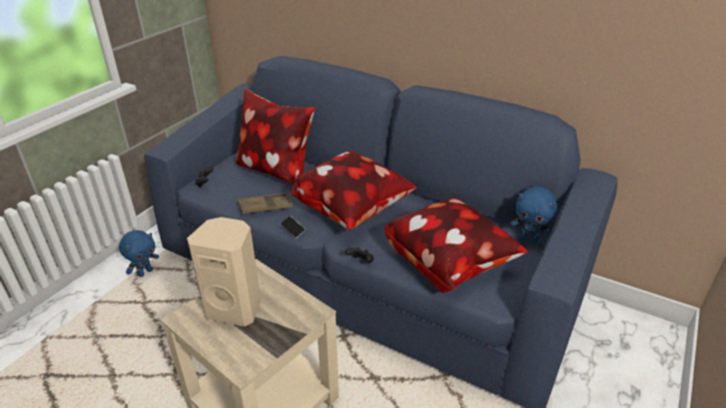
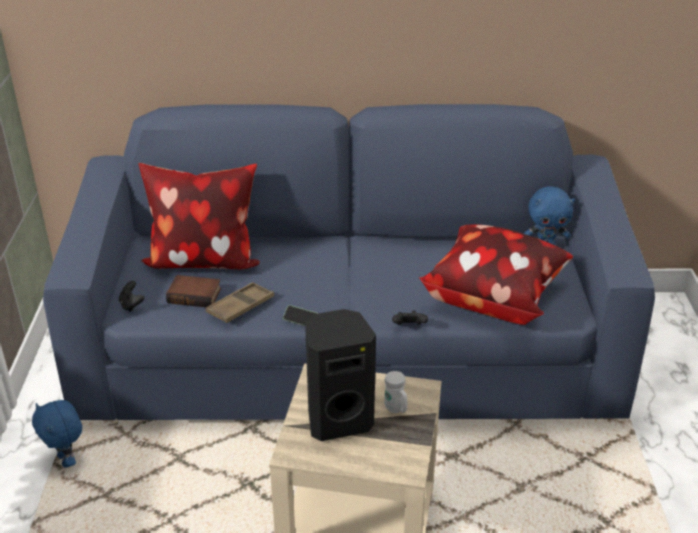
camera: 30 degrees left, 0 degrees up
(145, 272) = (67, 460): blue plush toy -> blue plush toy turned 135 degrees clockwise
(235, 308) = (338, 419): beige speaker -> black speaker
(247, 190) = (195, 295): none -> book
(281, 318) = (396, 410): none -> white mug
(353, 212) = (349, 279): pillow -> none

